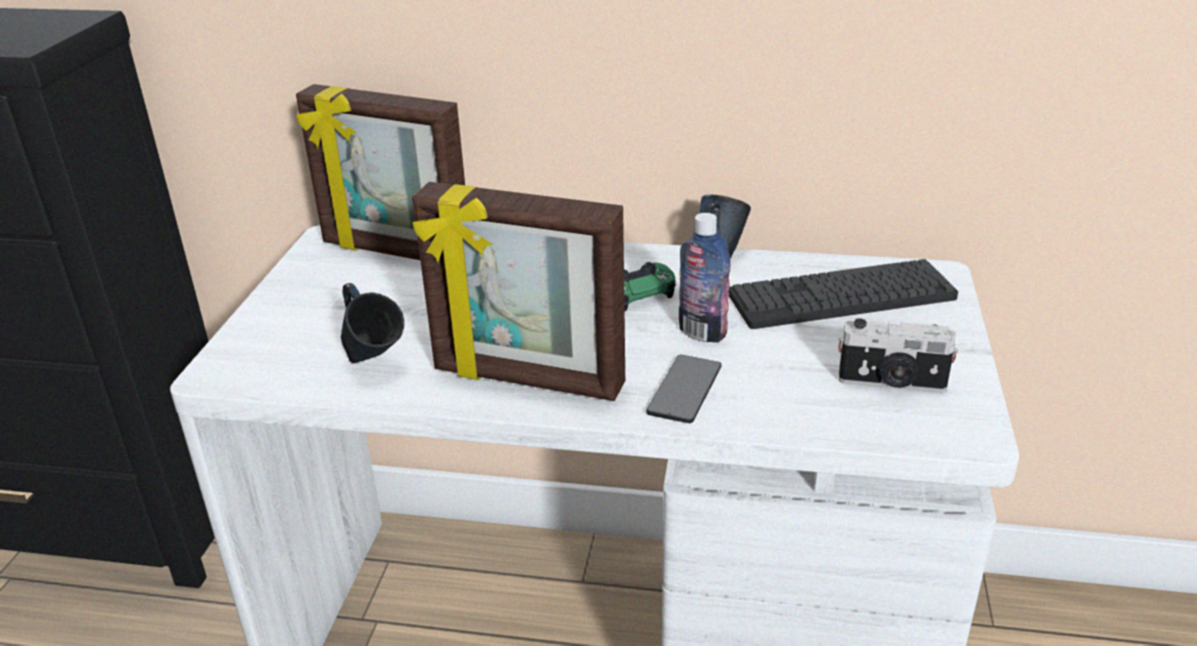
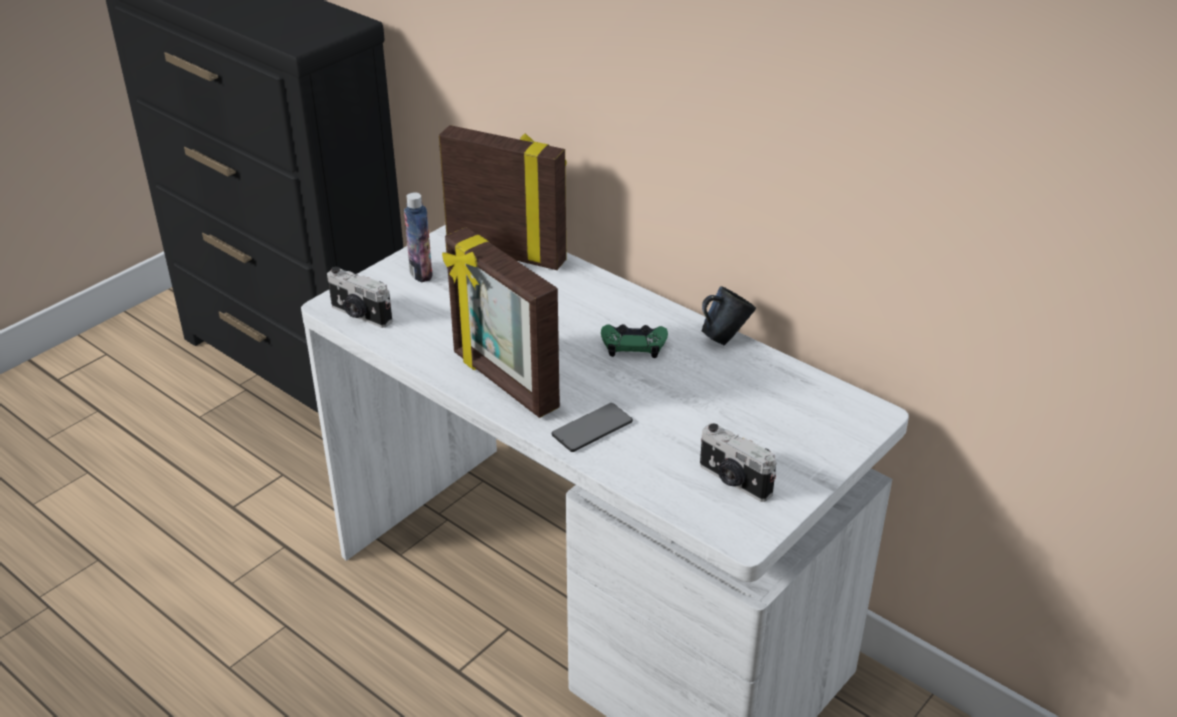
camera: 30 degrees right, 5 degrees up
(266, 371) = (360, 315): none -> camera
(373, 363) = (424, 333): blue mug -> none
(395, 252) = (507, 252): picture frame -> picture frame turned 150 degrees clockwise
(702, 332) = (647, 393): bottle -> bottle (421, 273)
(841, 296) = (777, 404): keyboard -> none

